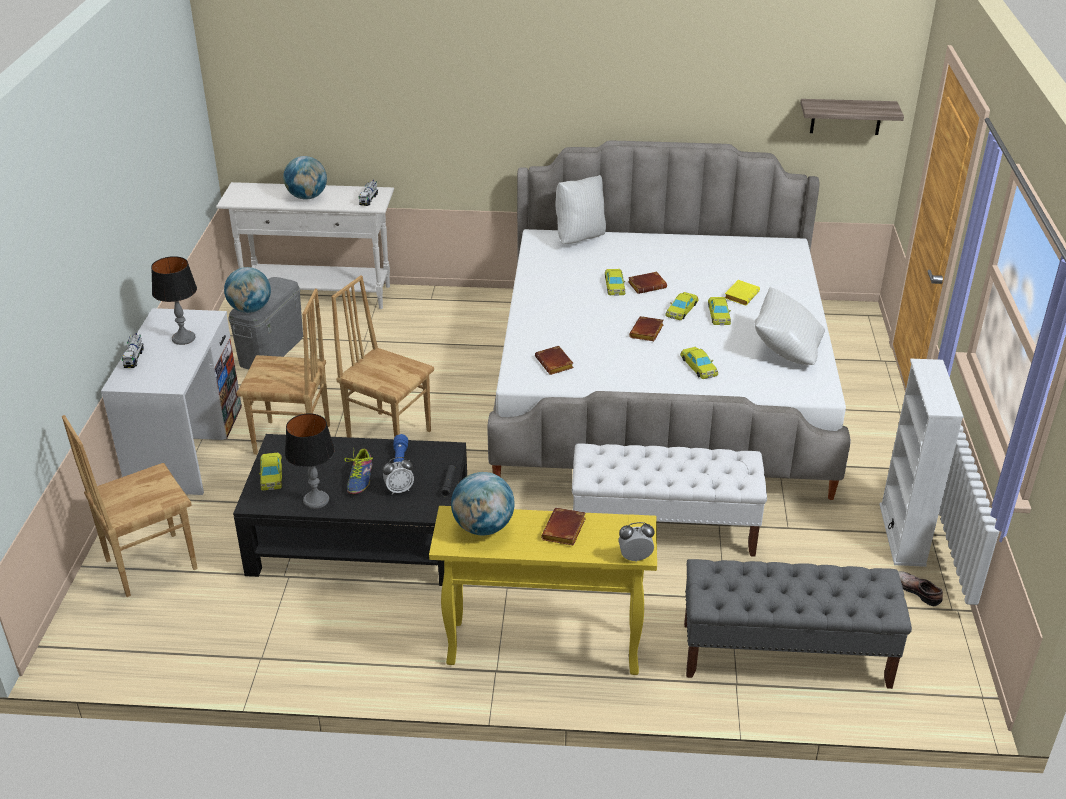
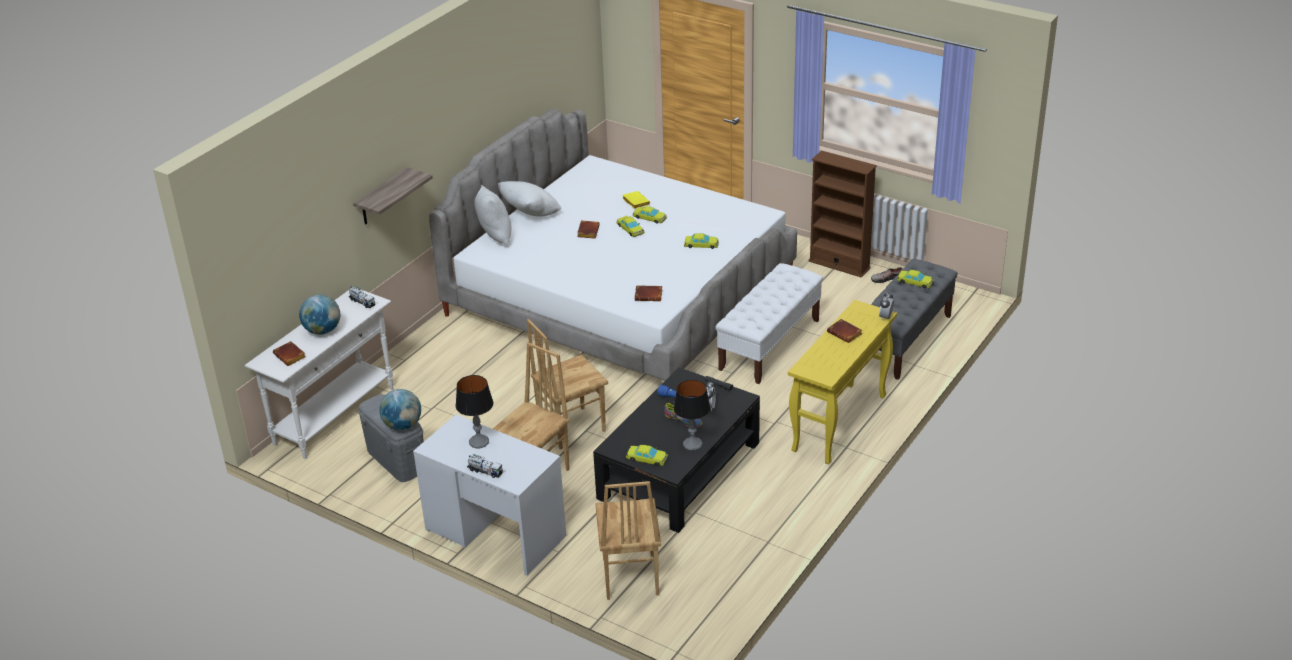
camera: 60 degrees left, 0 degrees up
(483, 527) = (821, 361): globe -> none
(614, 285) = (574, 244): yellow toy car -> yellow toy car (915, 282)
(647, 333) = (645, 250): brown book -> brown book (291, 356)
(786, 350) = (712, 209): white pillow -> white pillow (530, 214)
(846, 116) = (575, 60): shelf -> shelf (382, 197)
(902, 534) = (839, 264): white bookcase -> brown bookcase

